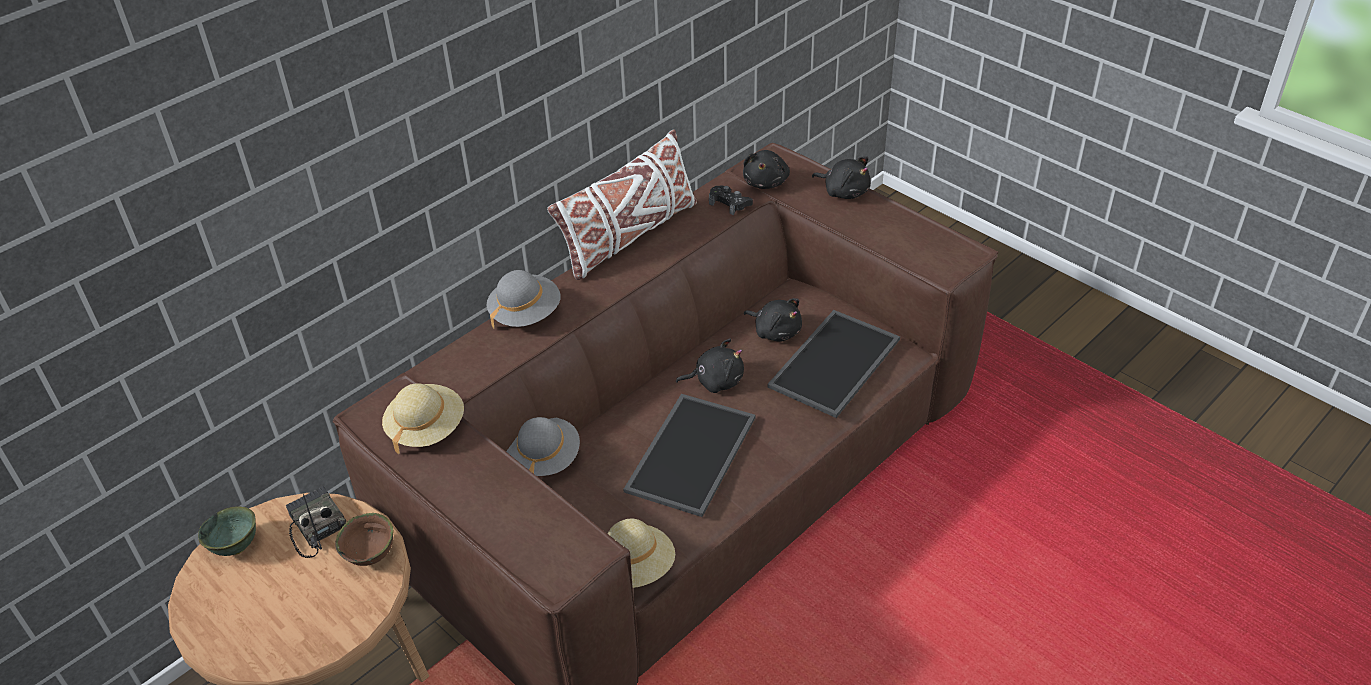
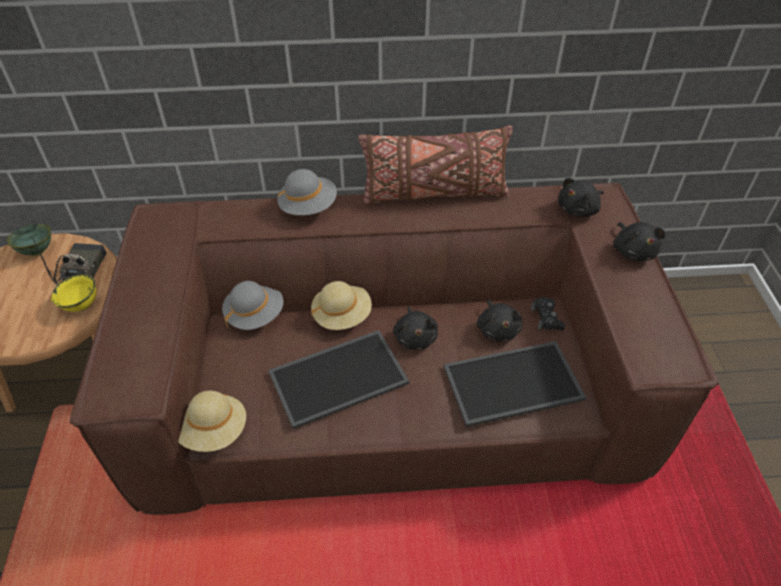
camera: 40 degrees right, 5 degrees up
(372, 556) = (82, 306): brown bowl -> yellow bowl
(426, 429) = (166, 244): beige hat -> beige hat (342, 315)
(628, 236) = (434, 194): white pillow -> brown pillow
(715, 381) = (415, 337): black plush toy -> black plush toy turned 45 degrees clockwise
(729, 203) = (531, 210): black game controller -> black game controller (546, 318)

